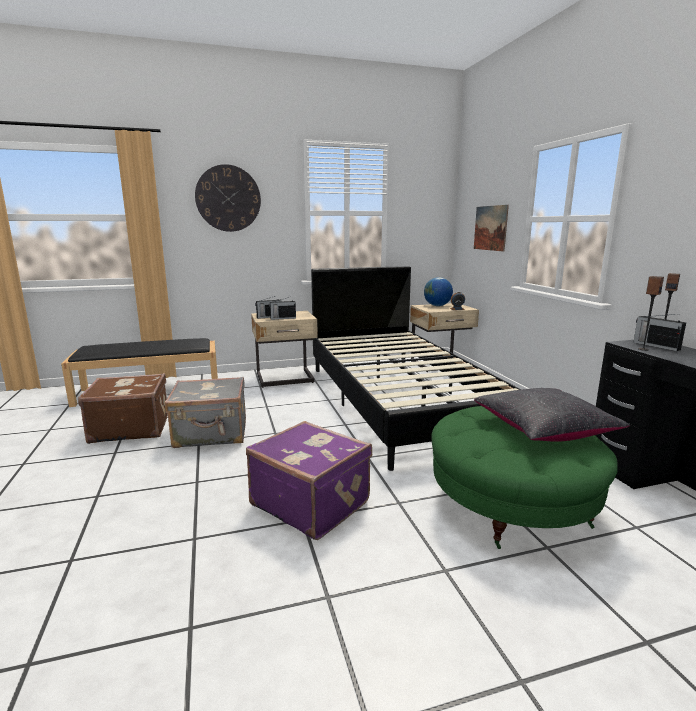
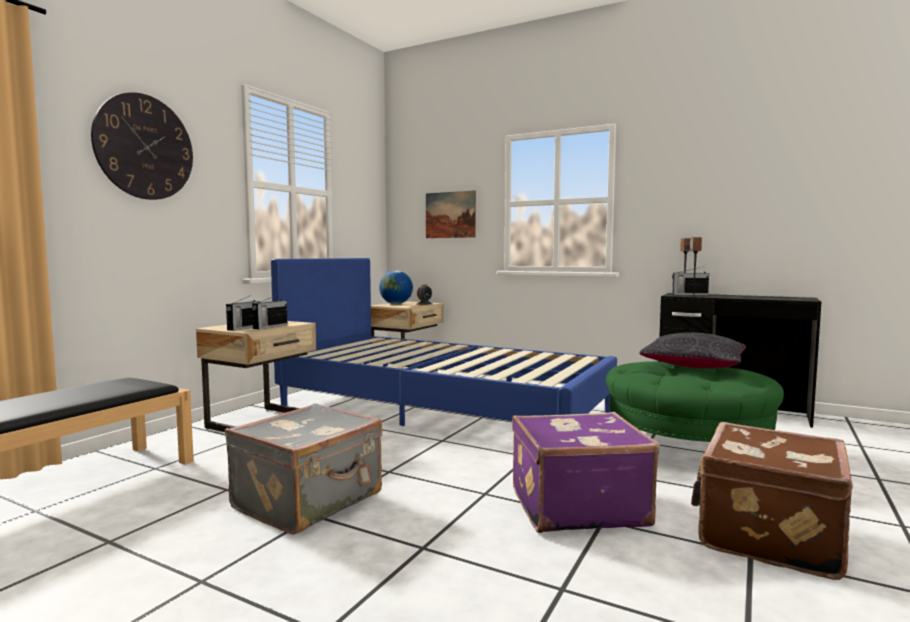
camera: 45 degrees left, 10 degrees down
(130, 428) = (143, 546): brown suitcase -> brown suitcase (767, 535)
(398, 401) = (442, 409): black bed -> blue bed

